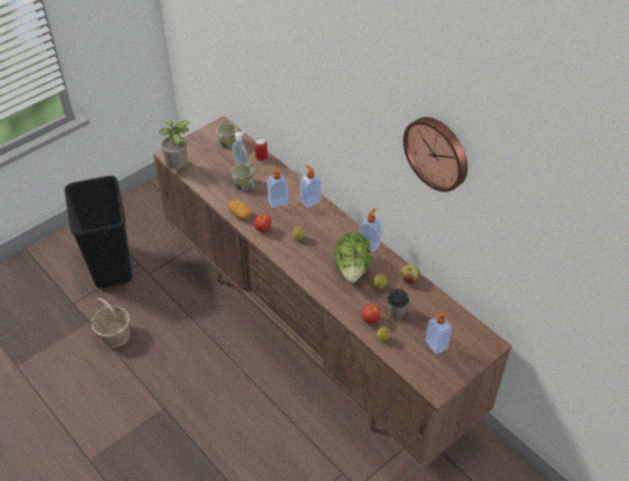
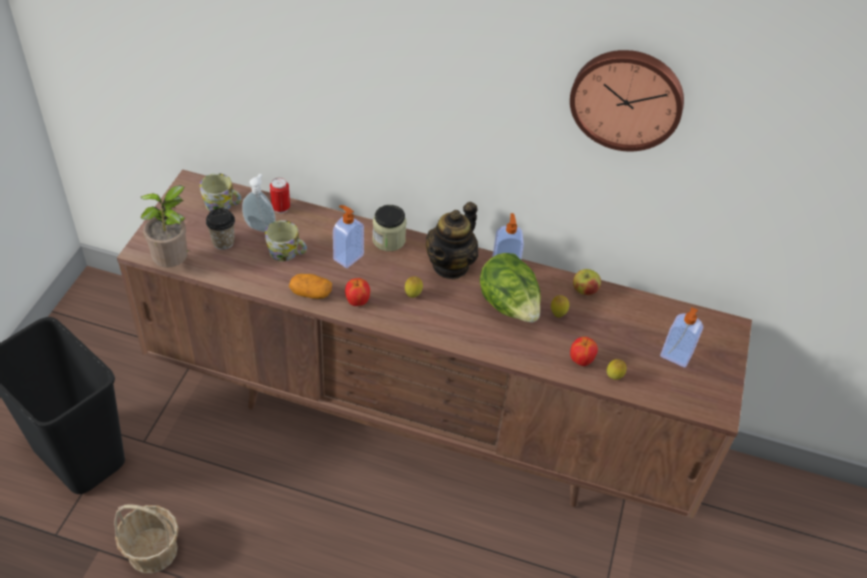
camera: 35 degrees left, 0 degrees up
(310, 201) = (388, 240): soap dispenser -> jar
(336, 230) = (451, 265): none -> teapot
(396, 312) = (602, 337): cup -> cup (223, 242)

